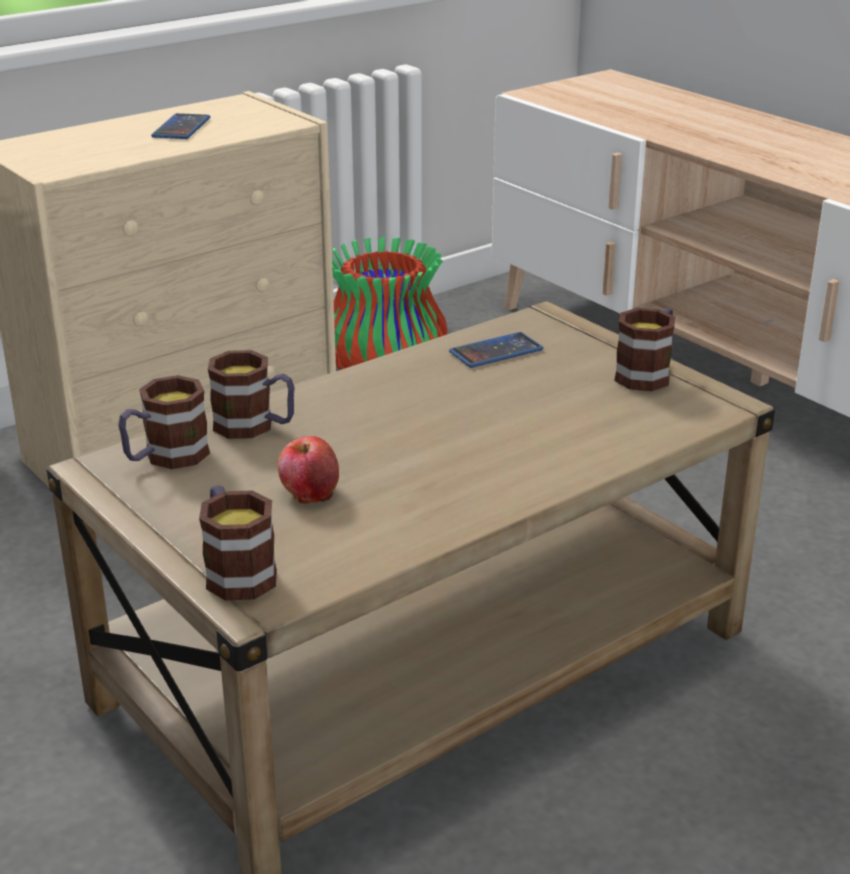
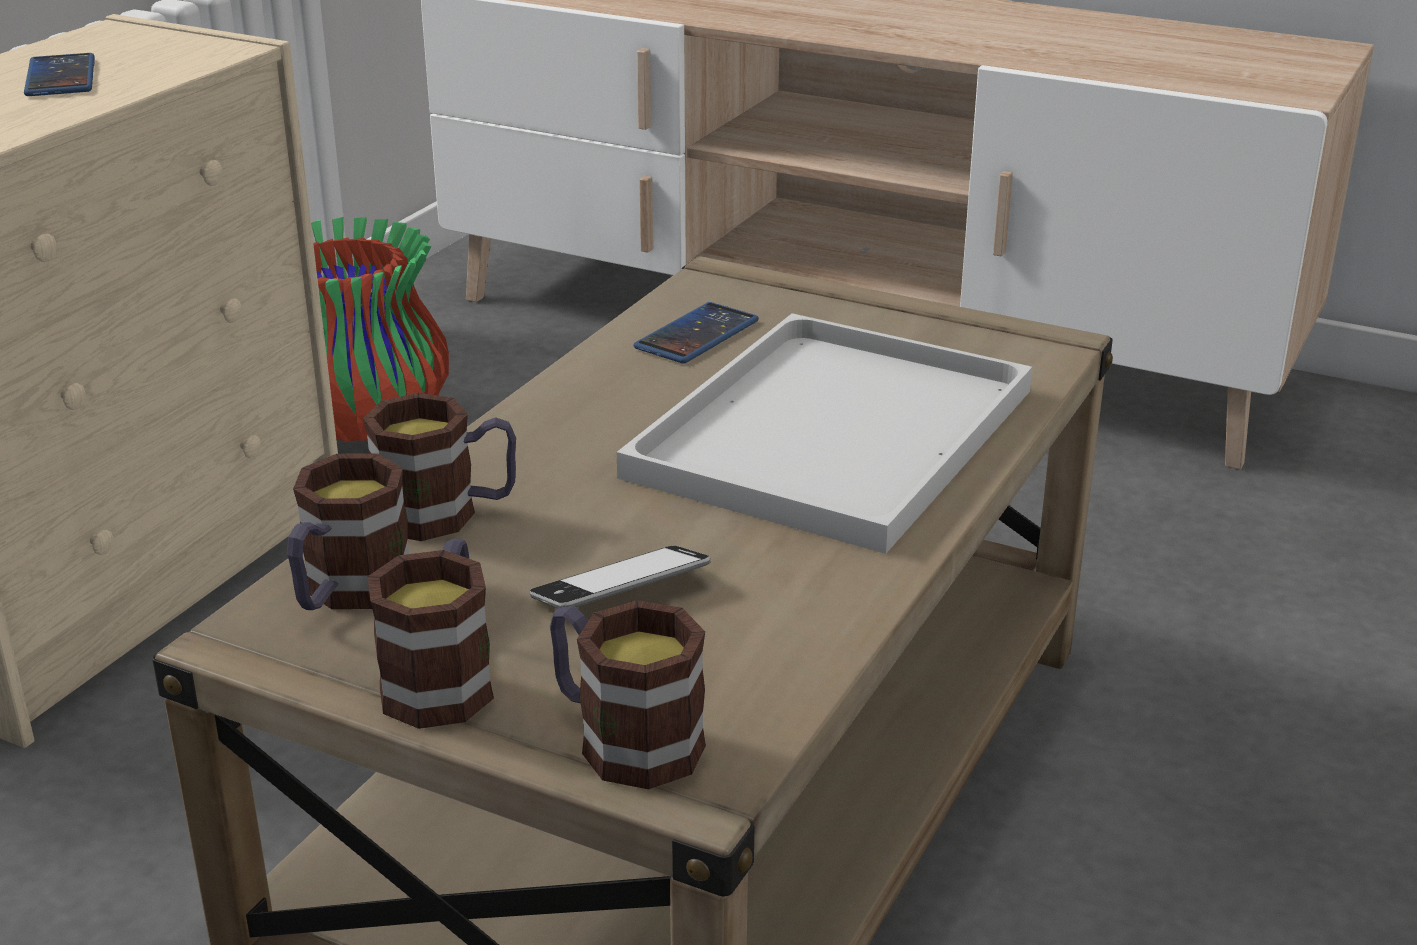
camera: 25 degrees left, 0 degrees up
(309, 492) = (620, 591): apple -> phone
(524, 427) = (832, 428): none -> white tray
(647, 373) = (921, 324): mug -> mug (444, 677)

